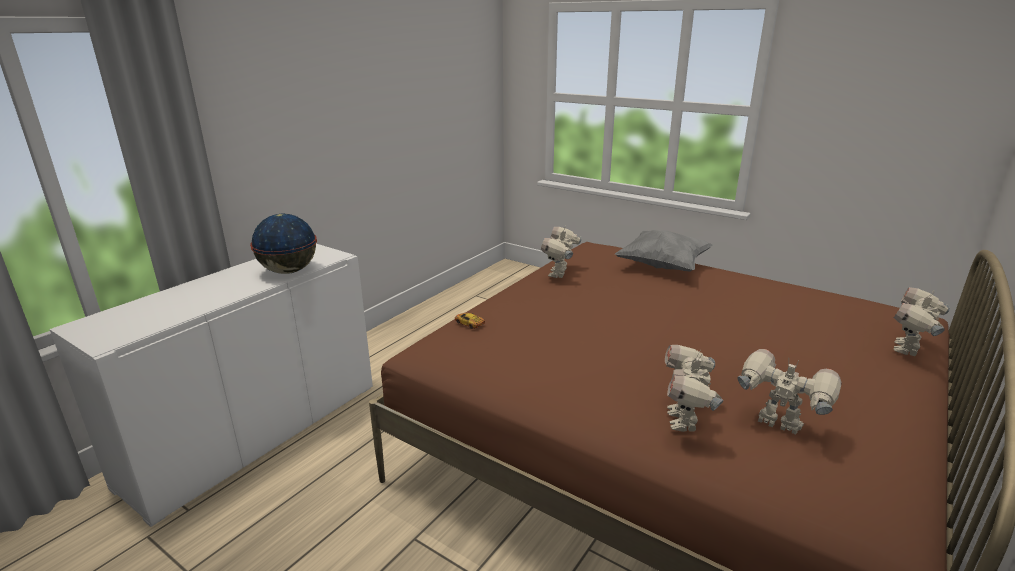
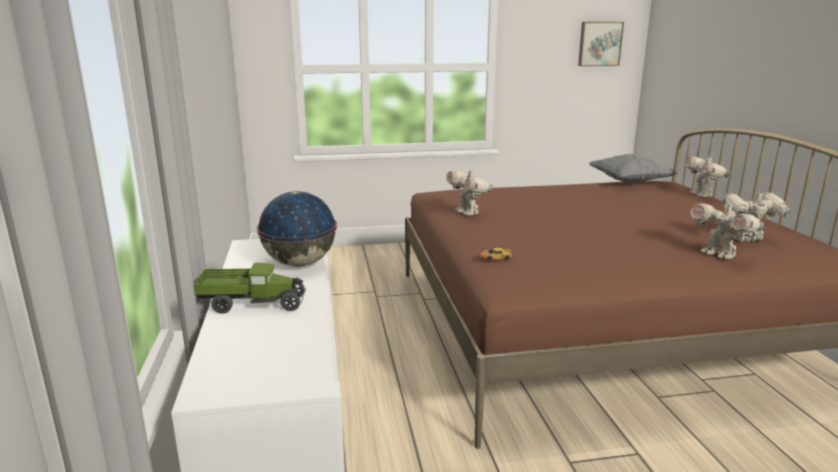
camera: 45 degrees left, 5 degrees down
(205, 287) = (252, 304): none -> toy truck
(663, 266) = (513, 191): grey pillow -> grey pillow (629, 182)
(933, 91) = (599, 44): none -> picture

